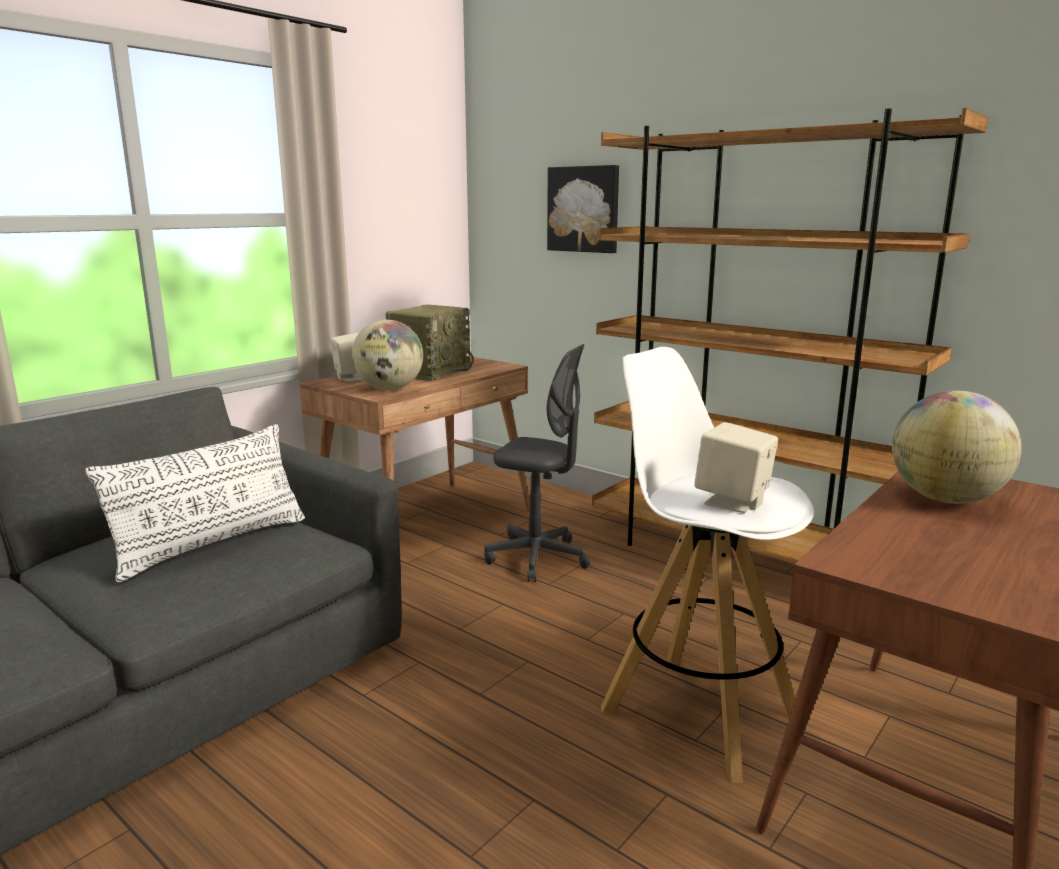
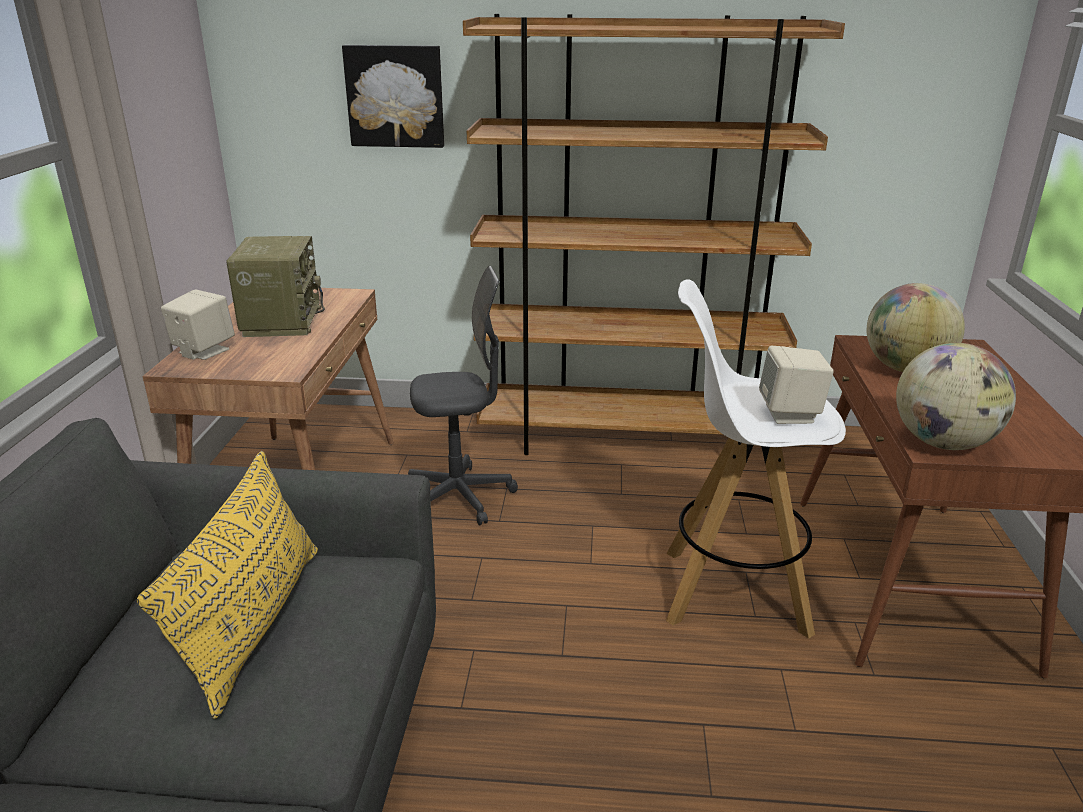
camera: 35 degrees left, 10 degrees up
(212, 544) = (254, 623): white pillow -> yellow pillow
(389, 389) = (279, 359): globe -> globe (943, 443)

